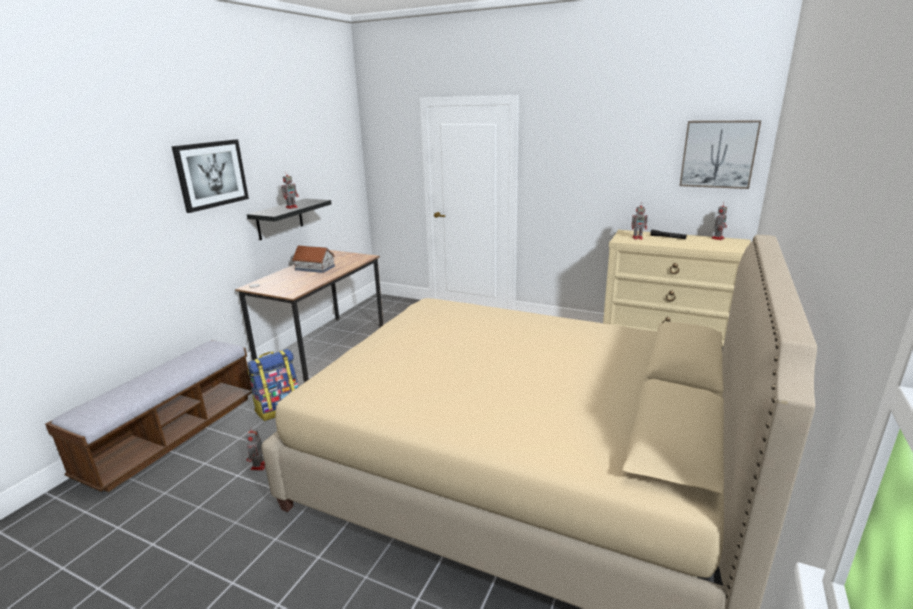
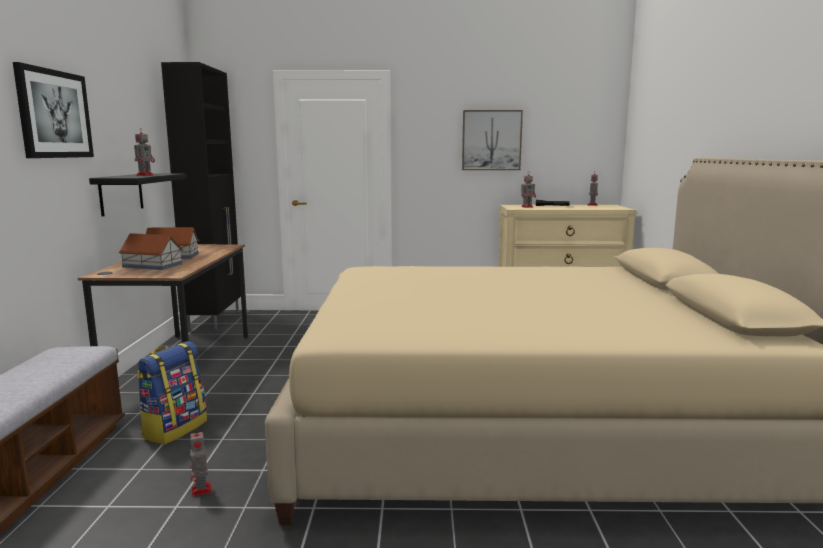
camera: 25 degrees left, 10 degrees down
(290, 279) = (152, 265): none -> toy house
(373, 305) = (215, 320): none -> black cabinet
(718, 154) = (584, 127): picture -> picture (491, 140)

